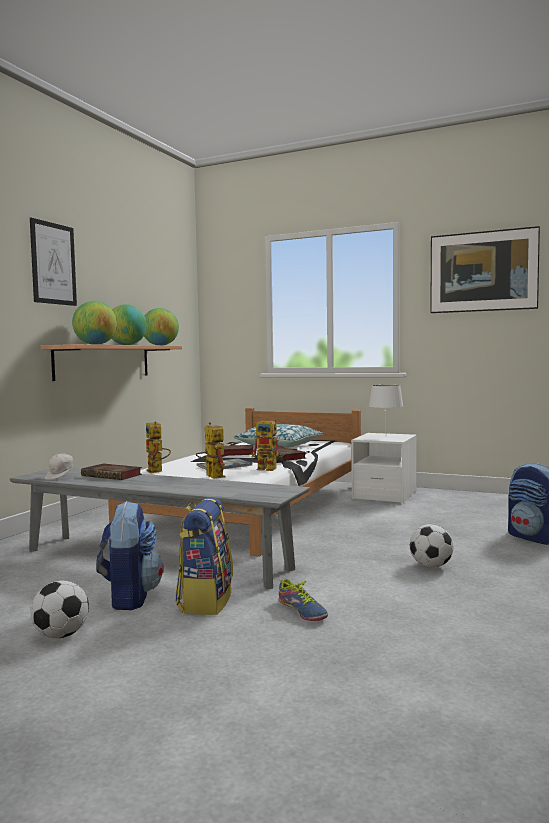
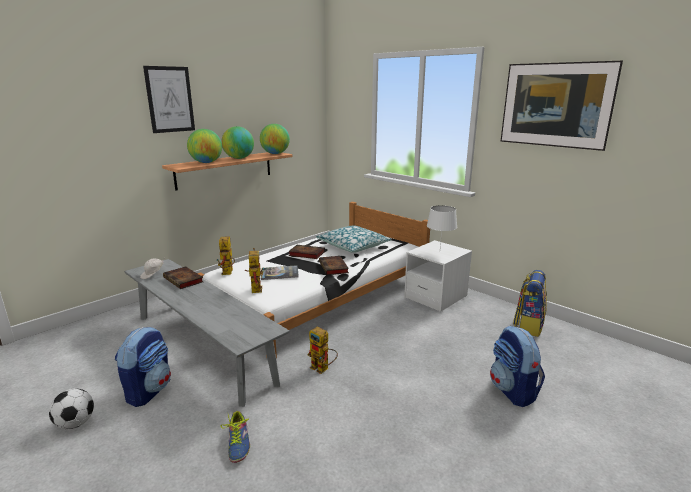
camera: 20 degrees right, 15 degrees up
(205, 601) = (188, 409): backpack -> backpack (528, 325)
(271, 469) = (307, 285): toy robot -> toy robot (323, 369)
(431, 566) = (385, 409): football -> none

